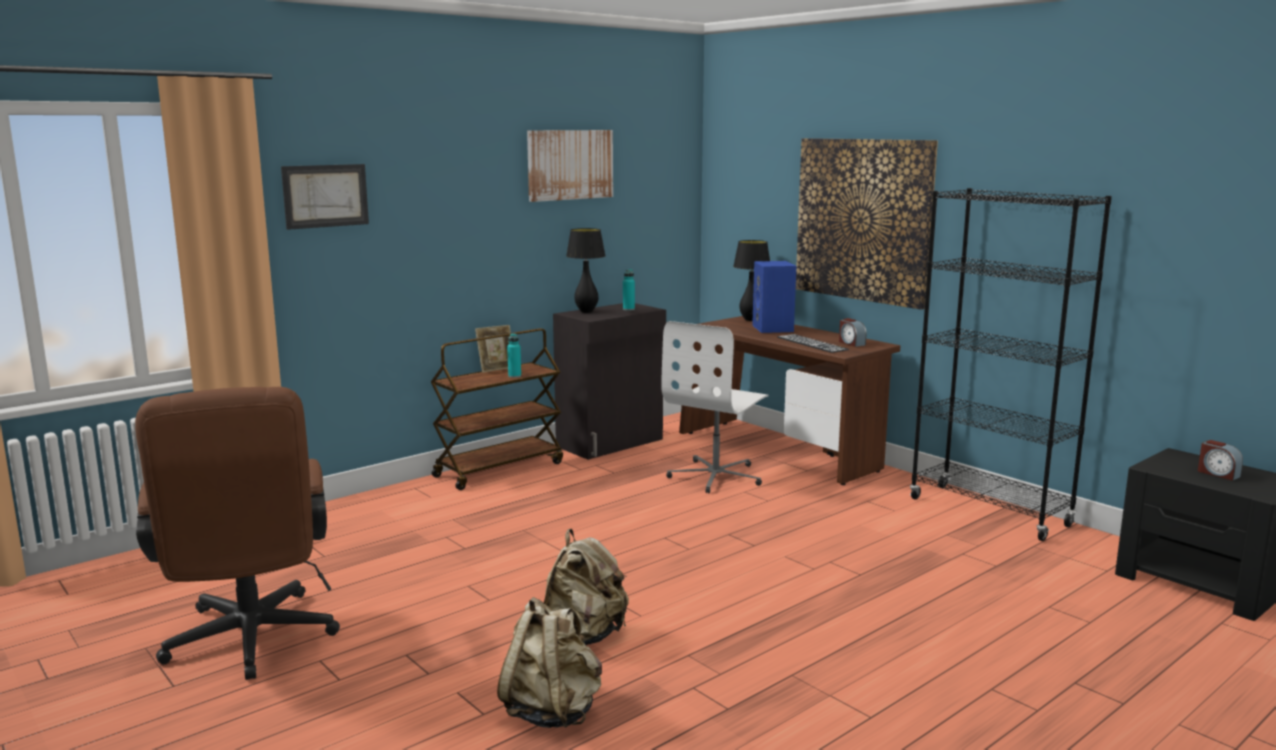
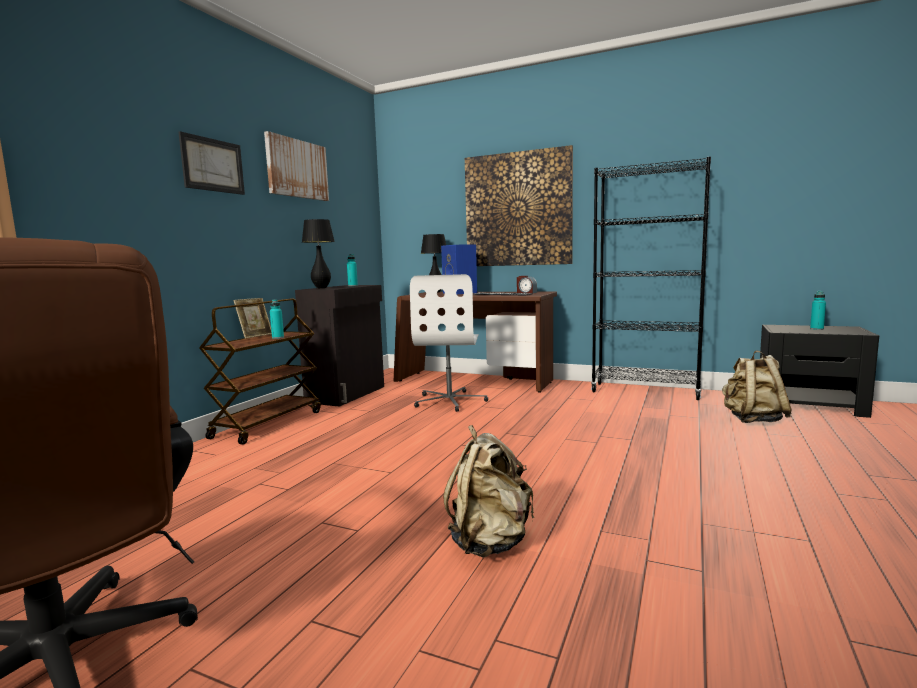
camera: 25 degrees left, 5 degrees down
(325, 196) = (76, 148): picture -> picture (212, 165)
(552, 711) = (553, 635): beige backpack -> beige backpack (753, 420)
(1218, 474) = (816, 329): alarm clock -> turquoise bottle

